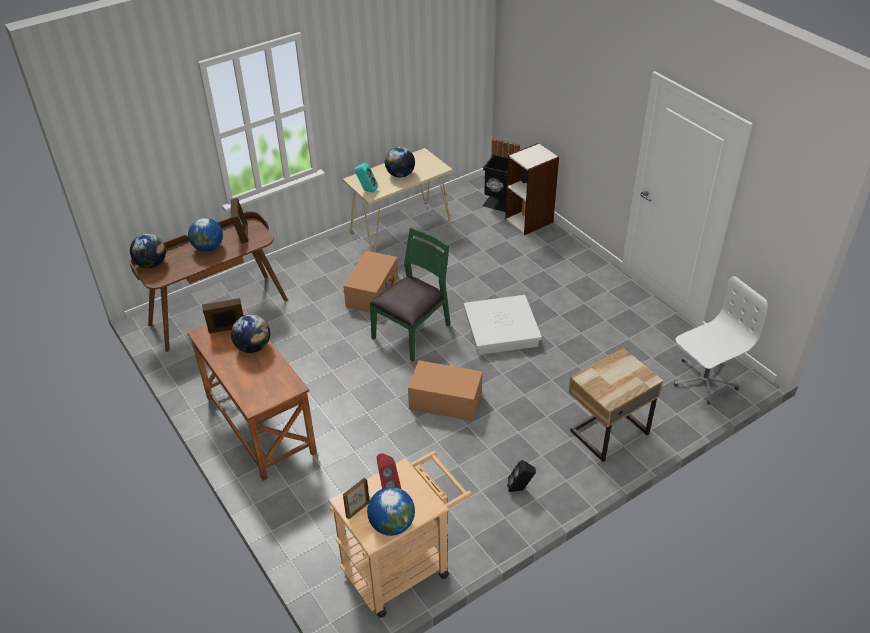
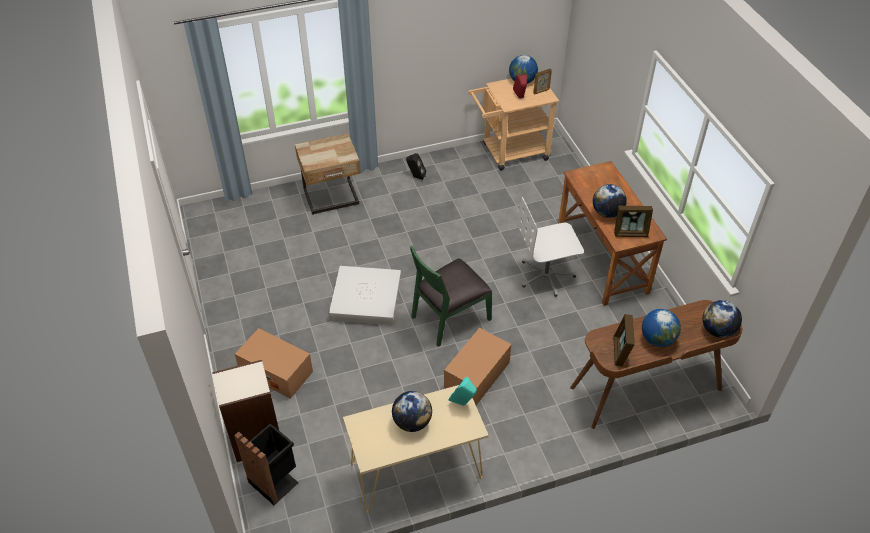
camera: 165 degrees left, 5 degrees up
(445, 401) = (444, 247): cardboard box -> cardboard box (276, 371)
(704, 380) = (229, 218): white office chair -> white office chair (546, 276)

